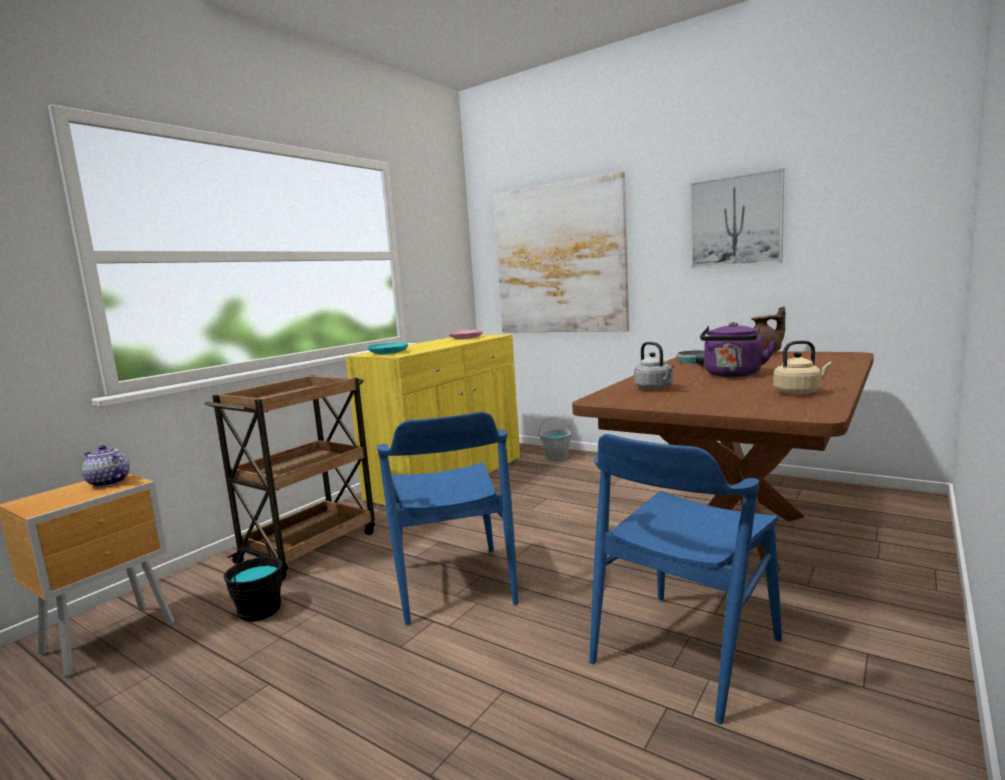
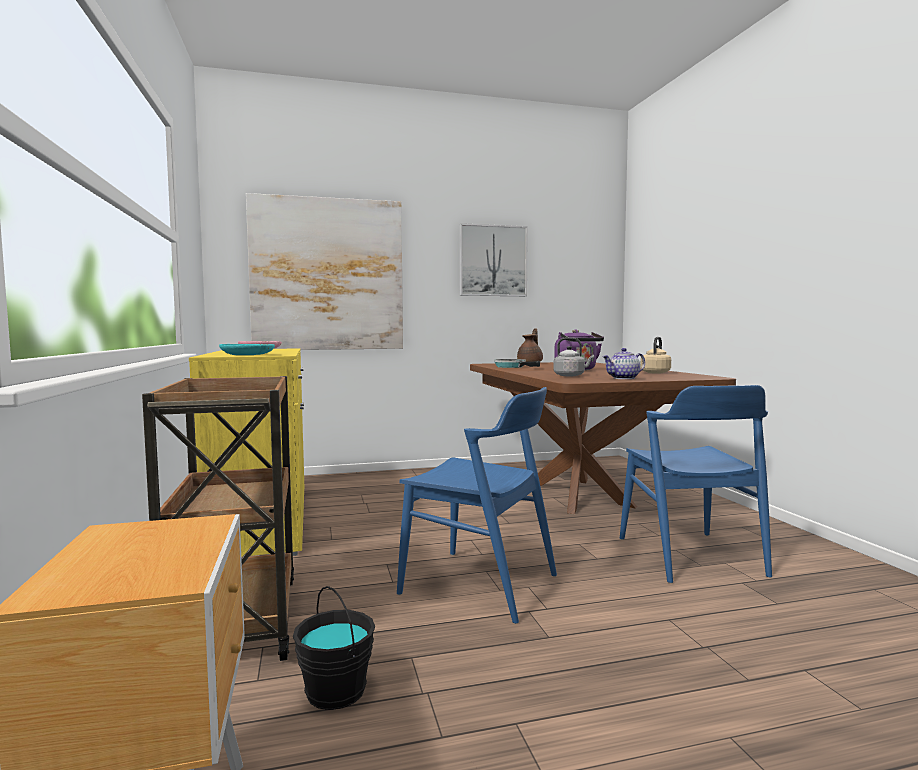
camera: 50 degrees left, 5 degrees down
(107, 483) = (150, 534): teapot -> teapot (623, 378)
(556, 458) = (338, 482): grey bucket -> none

